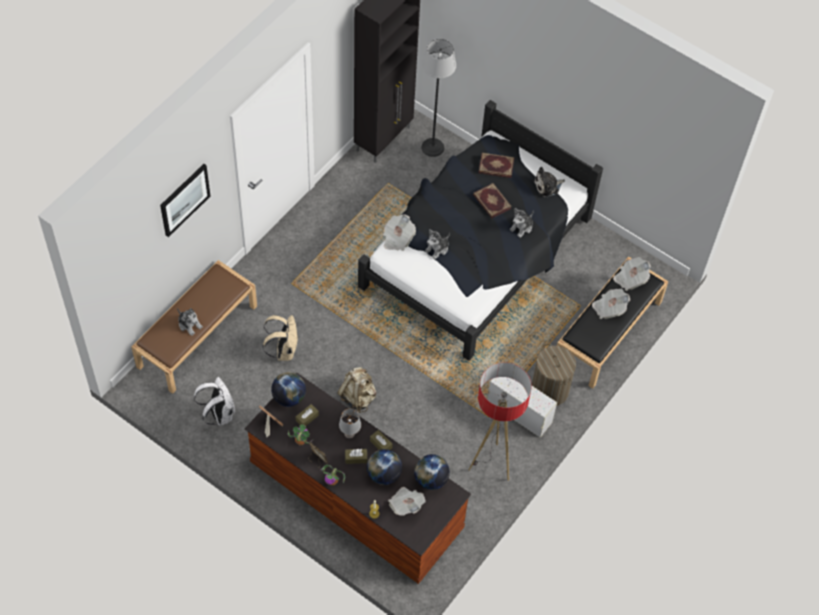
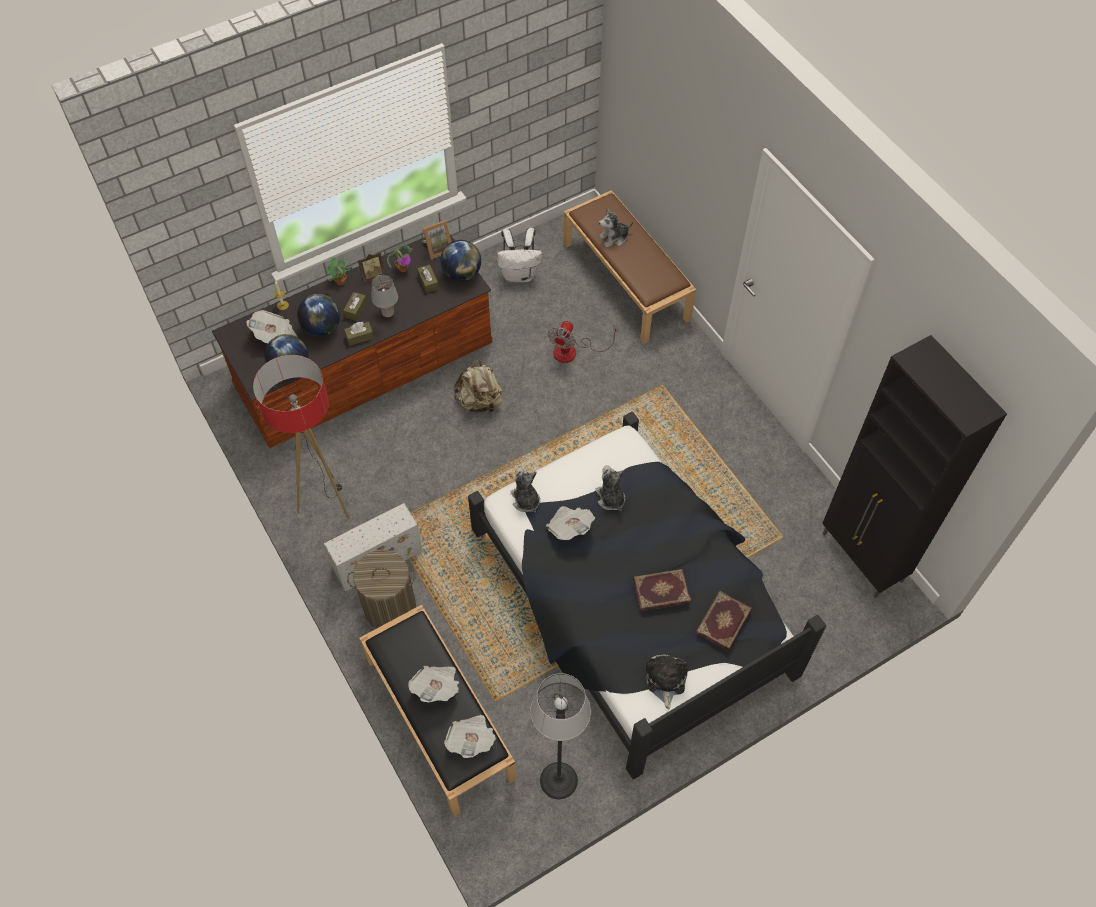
camera: 115 degrees right, 0 degrees up
(184, 199) = (694, 141): picture -> none
(283, 350) = (573, 351): beige backpack -> fan
(397, 238) = (645, 460): newspaper -> newspaper (570, 527)
(432, 147) = (830, 614): floor lamp -> floor lamp (558, 780)
(521, 227) = (605, 614): plush toy -> plush toy (525, 500)

